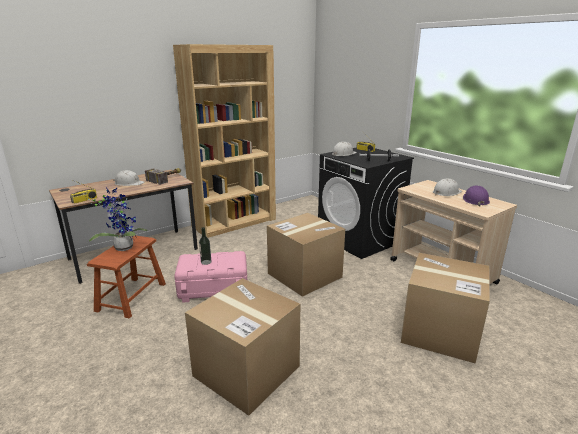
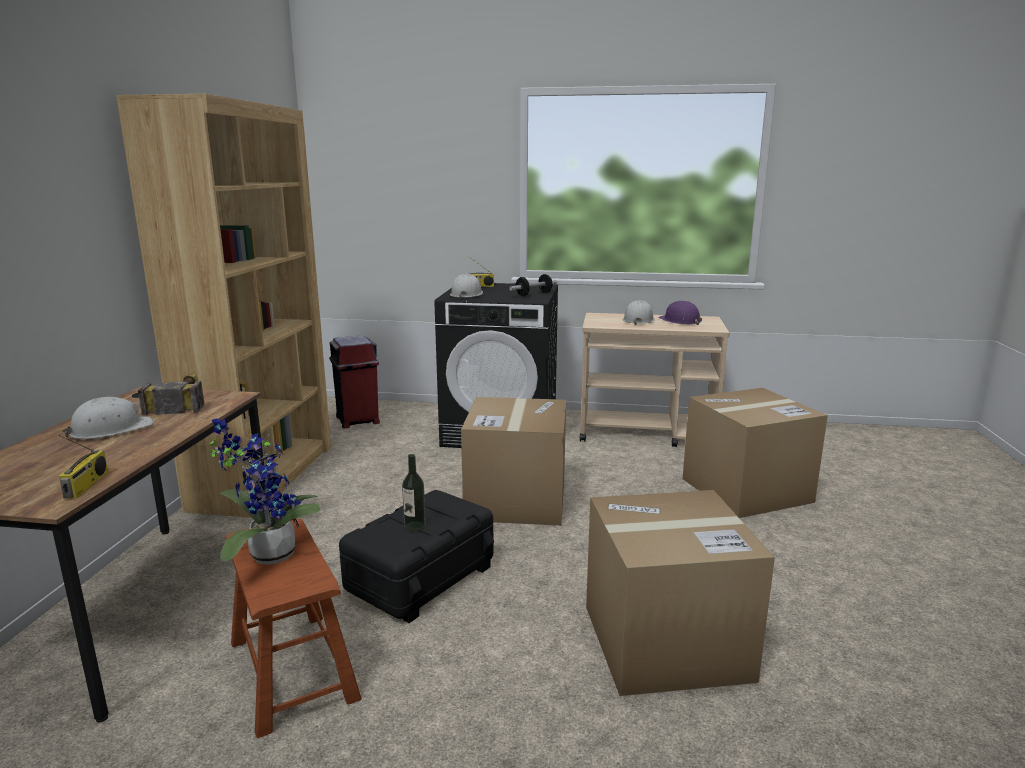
camera: 45 degrees left, 5 degrees down
(214, 288) = (420, 577): pink storage box -> black storage box
(306, 210) = (357, 420): none -> red trash can

